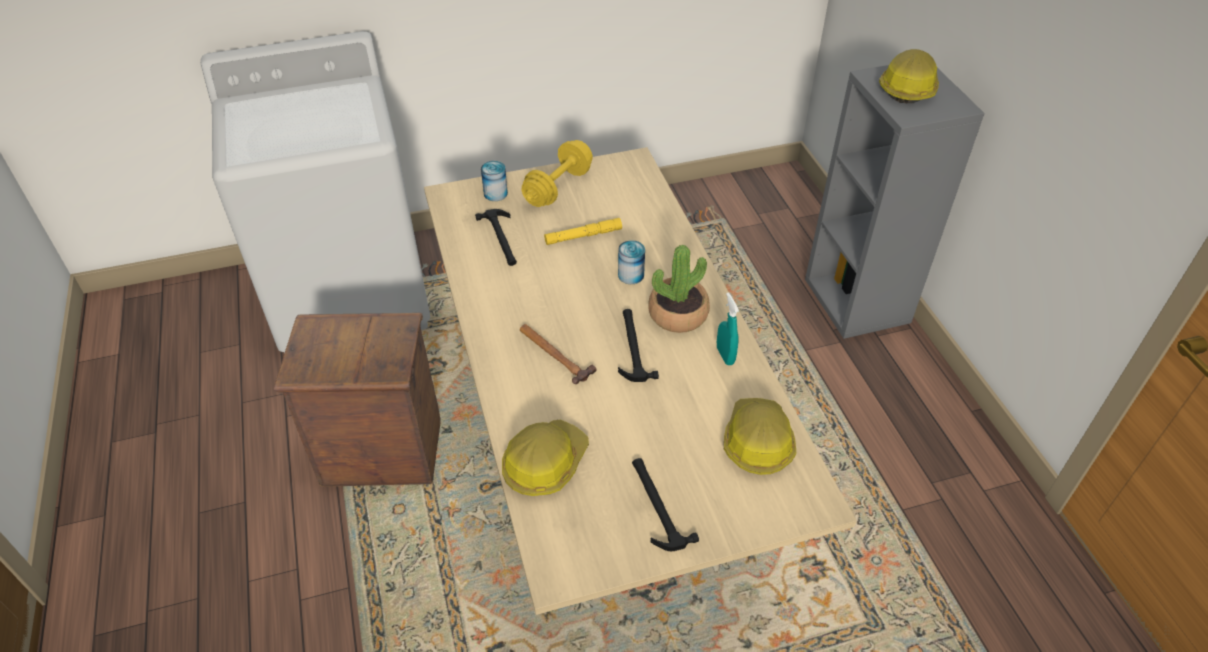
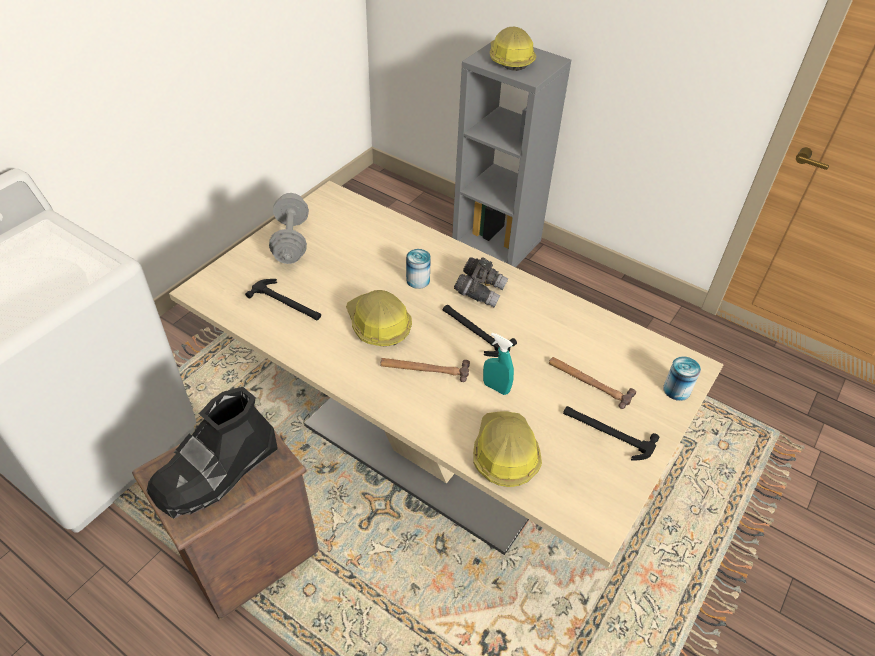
camera: 40 degrees left, 0 degrees up
(346, 349) = (216, 472): none -> black boot
(495, 193) = (242, 269): can -> can (676, 390)
(558, 187) = (291, 241): yellow dumbbell -> grey dumbbell
(583, 236) = (351, 268): yellow flashlight -> none
(678, 314) = (480, 291): potted plant -> grey binoculars
(690, 452) = (589, 382): none -> hammer
(725, 355) = (540, 303): turquoise spray bottle -> turquoise spray bottle (496, 387)
(756, 442) = (620, 350): hard hat -> hard hat (378, 325)

